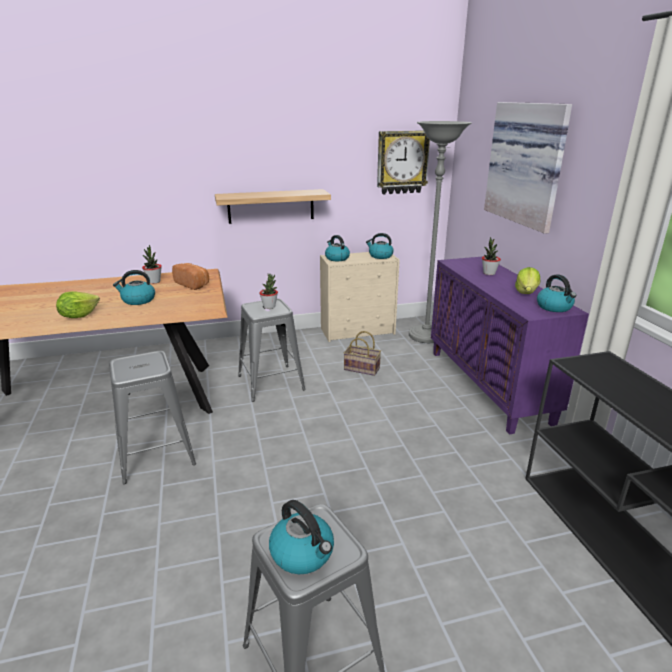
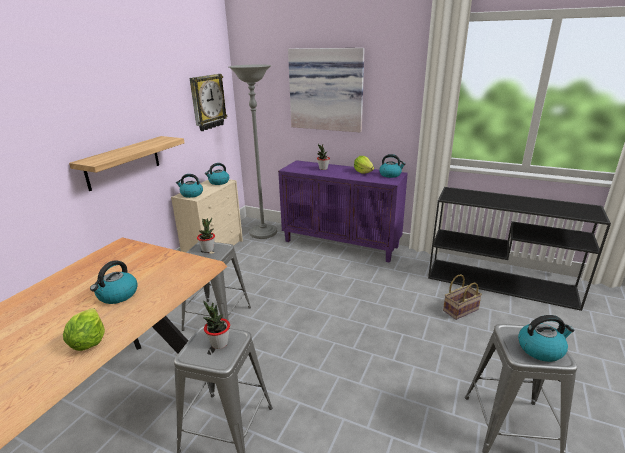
camera: 50 degrees left, 0 degrees up
(154, 281) = (85, 274): potted plant -> potted plant (219, 343)
(193, 284) = (137, 257): bread -> none
(363, 368) = (262, 272): basket -> basket (460, 309)

